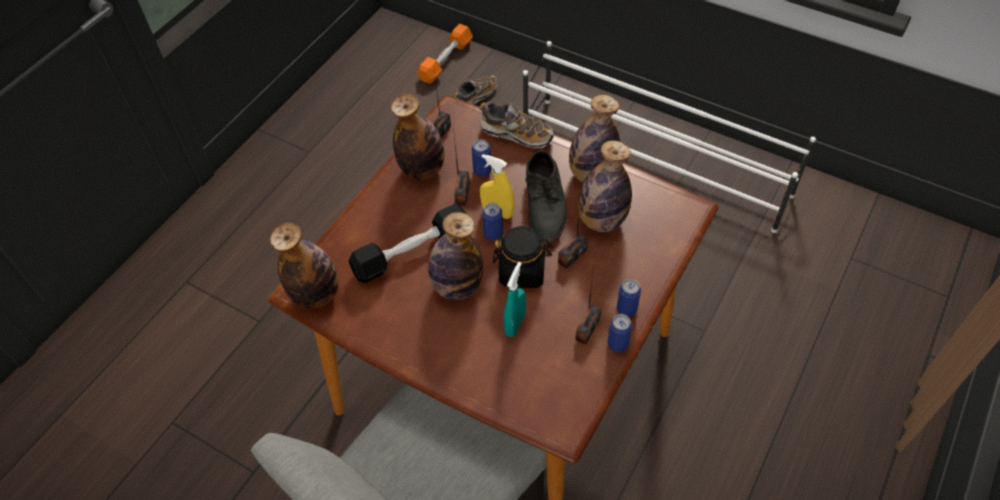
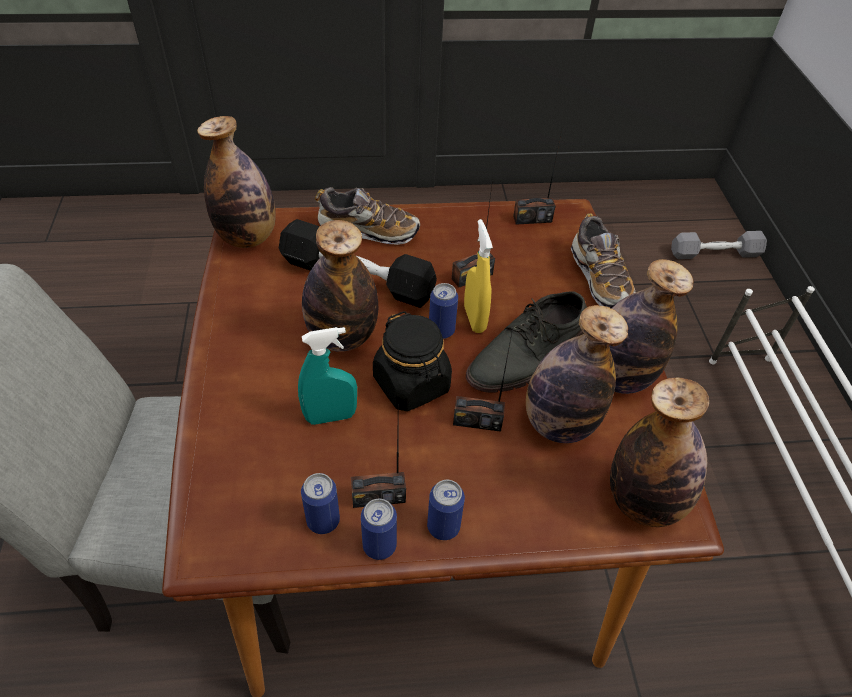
camera: 50 degrees right, 5 degrees down
(422, 170) = (471, 231): bottle -> bottle (643, 502)
(446, 61) = (715, 254): orange dumbbell -> grey dumbbell
(474, 97) = (701, 299): shoe -> shoe (368, 230)
(482, 171) = (518, 277): can -> can (323, 521)

